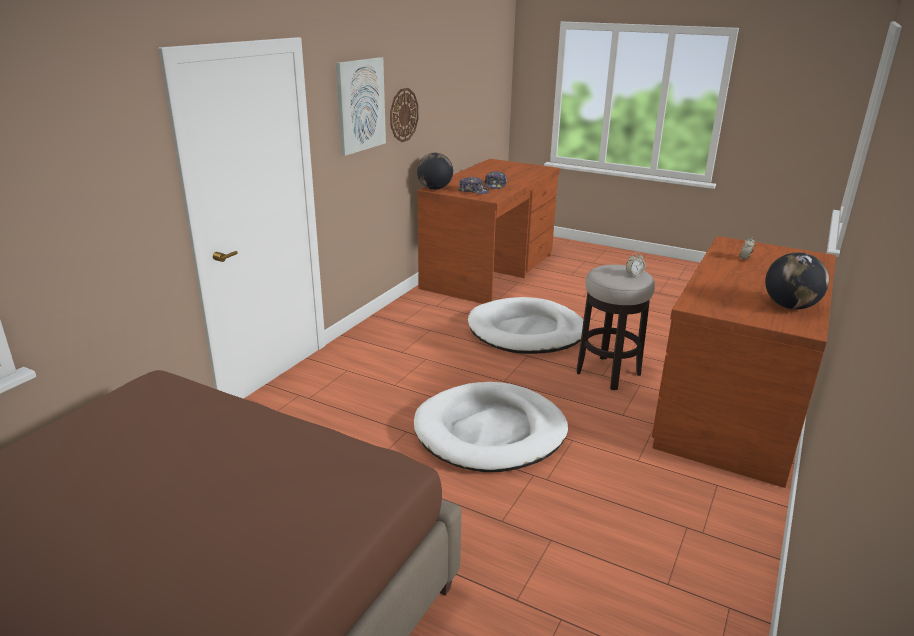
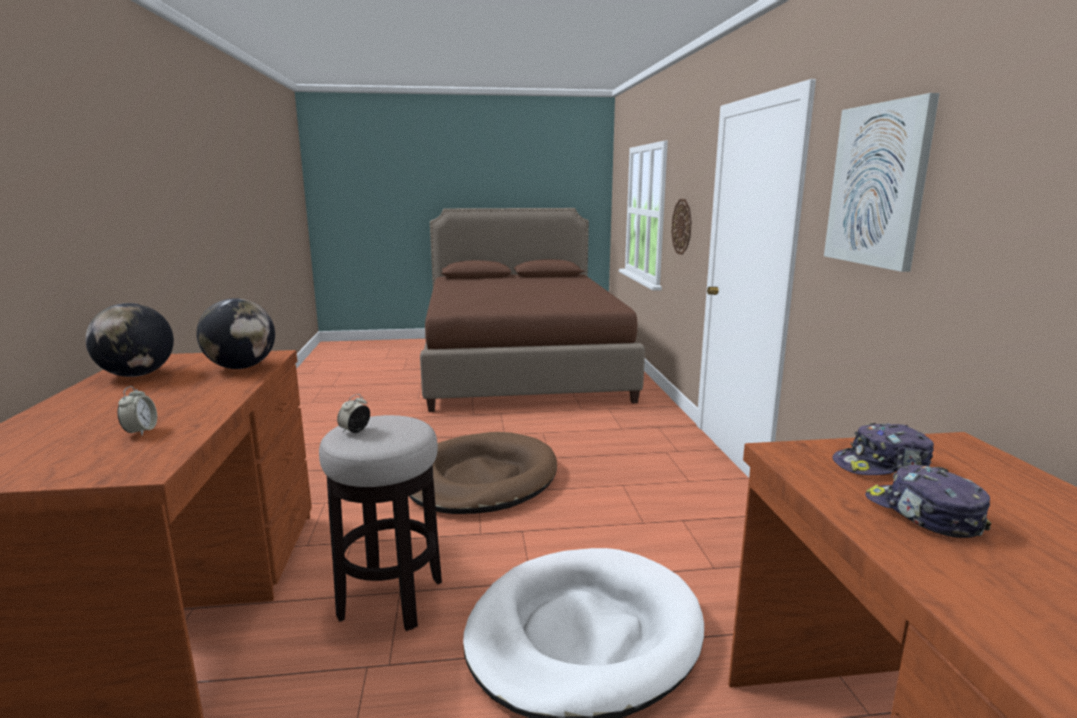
camera: 145 degrees right, 10 degrees down
(403, 115) = (989, 233): wall clock -> wall clock (682, 226)
(434, 189) = (956, 445): globe -> globe (241, 367)
(490, 432) = (481, 479): white dog bed -> brown dog bed

